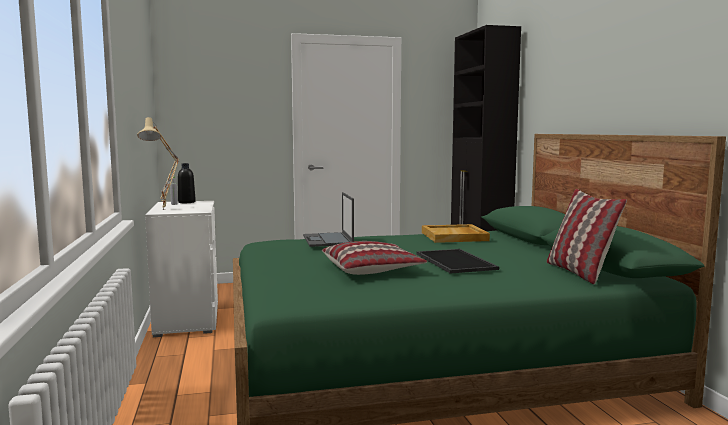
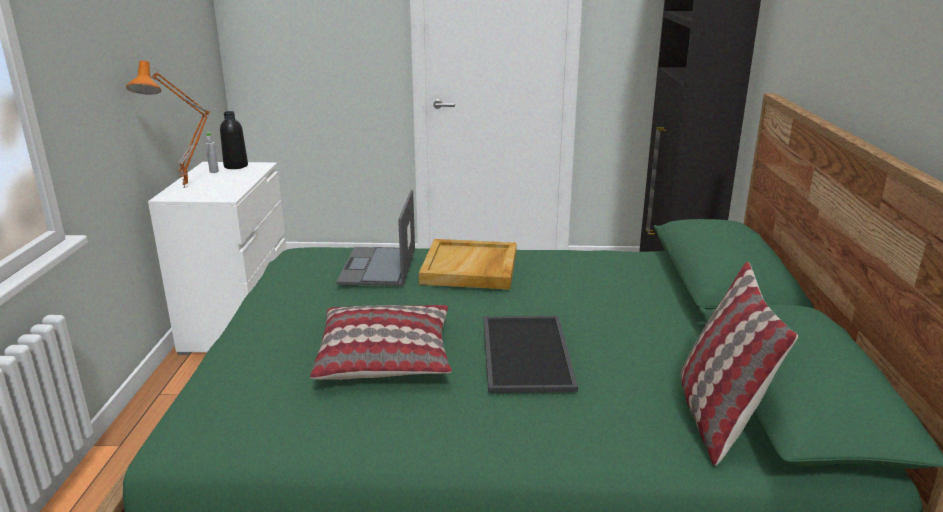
camera: 15 degrees right, 15 degrees up
(165, 209) = (187, 188): beige table lamp -> orange table lamp
(454, 236) = (588, 268): beige tray -> beige tray (470, 268)

